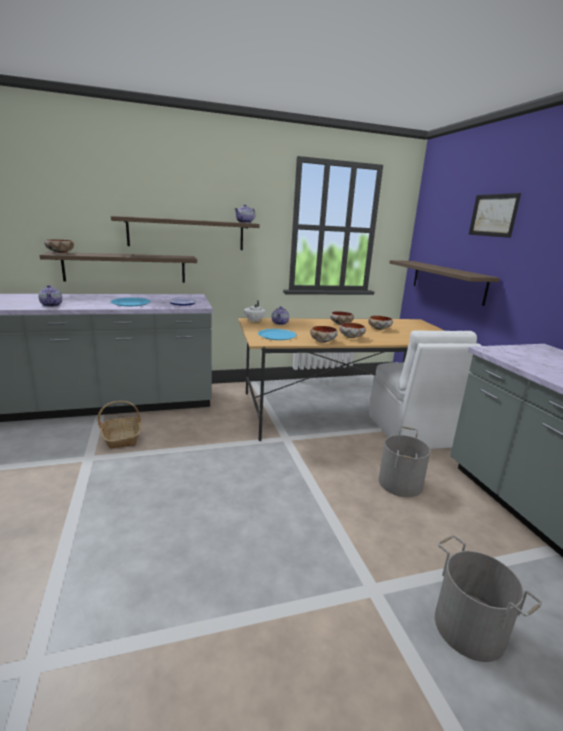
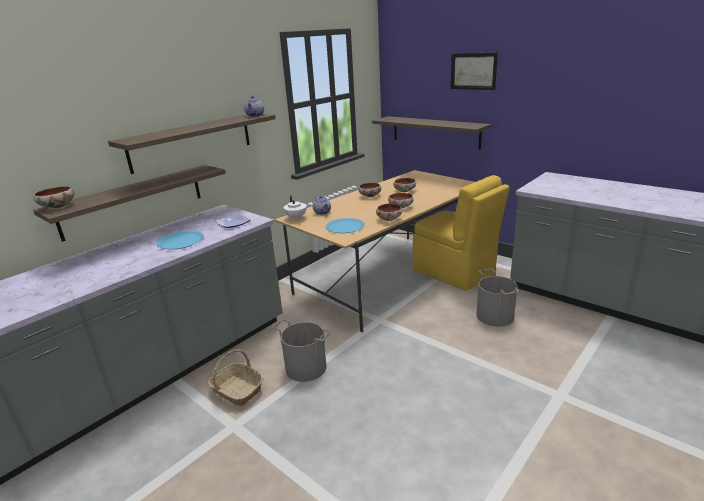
camera: 30 degrees left, 5 degrees up
(52, 305) = (101, 276): teapot -> none
(409, 431) = (455, 272): white chair -> yellow chair
(470, 627) = (623, 385): grey bucket -> grey bucket (306, 367)

